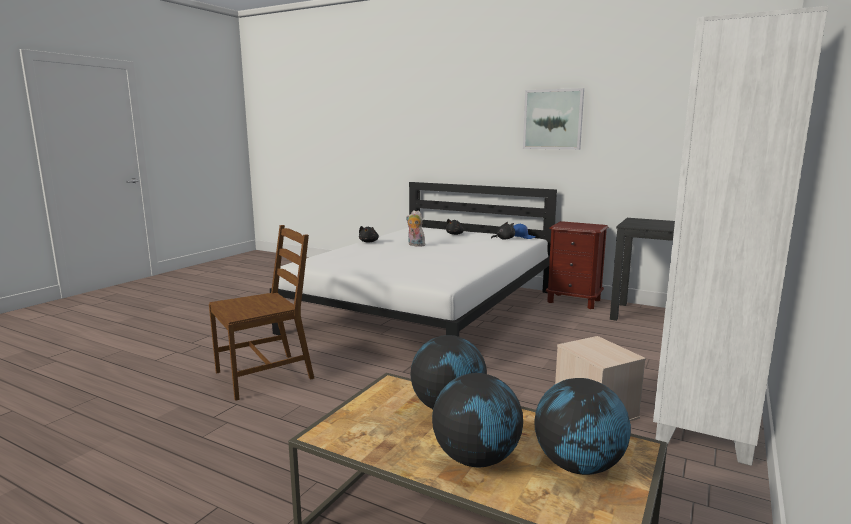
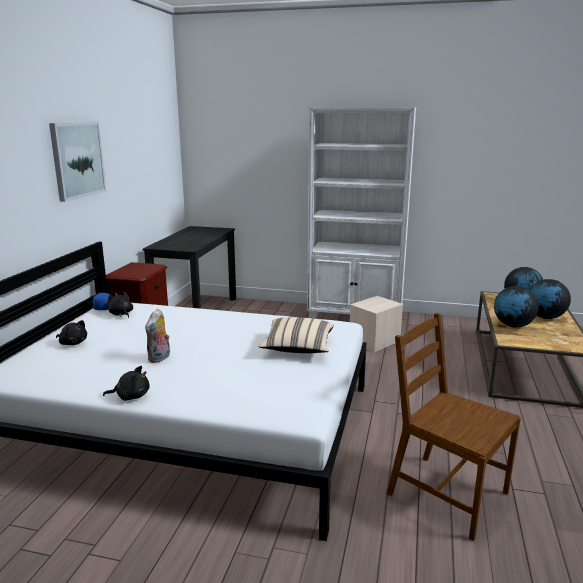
camera: 105 degrees left, 5 degrees up
(404, 270) = (298, 348): none -> beige pillow

